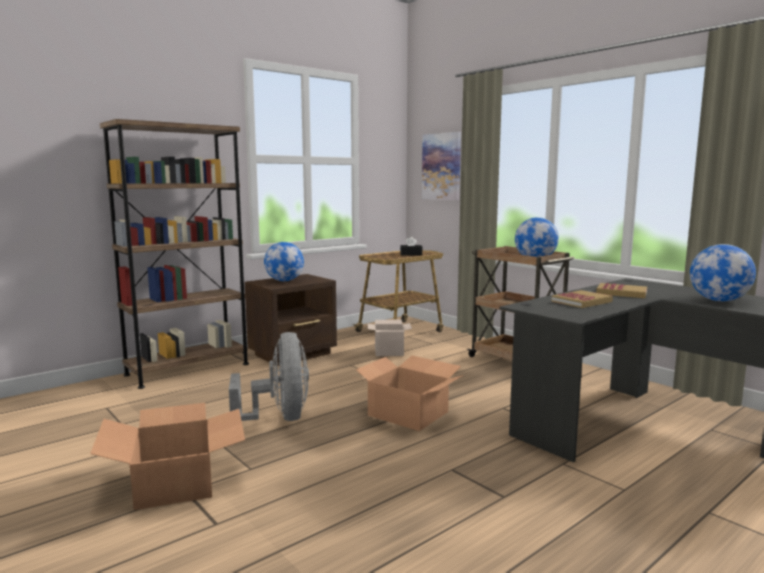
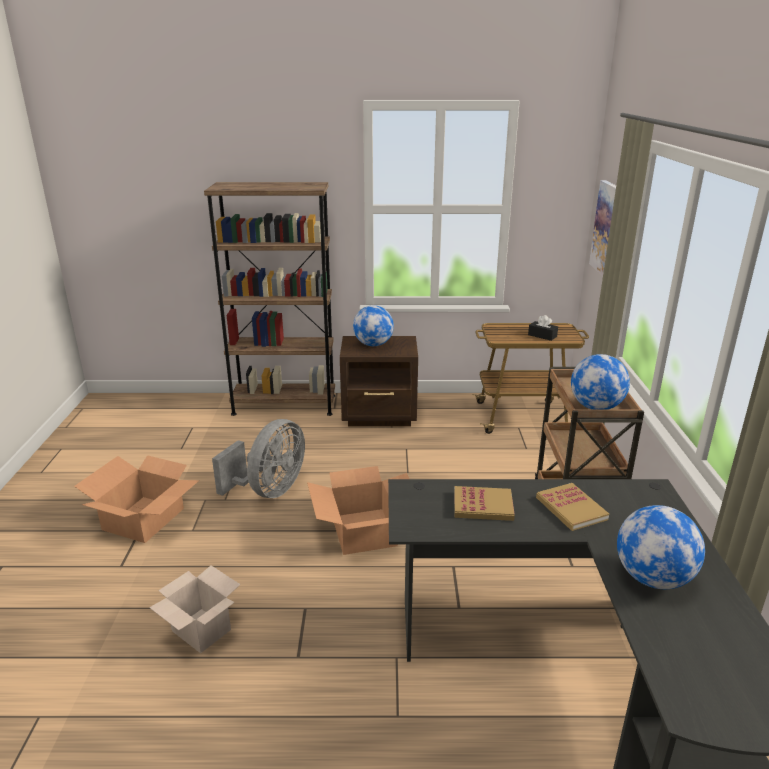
camera: 40 degrees right, 15 degrees up
(388, 352) = (463, 445): cardboard box -> cardboard box (200, 630)

